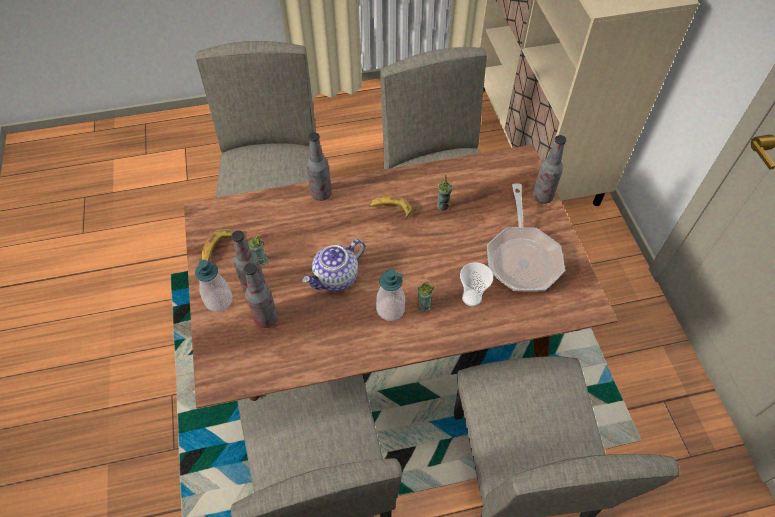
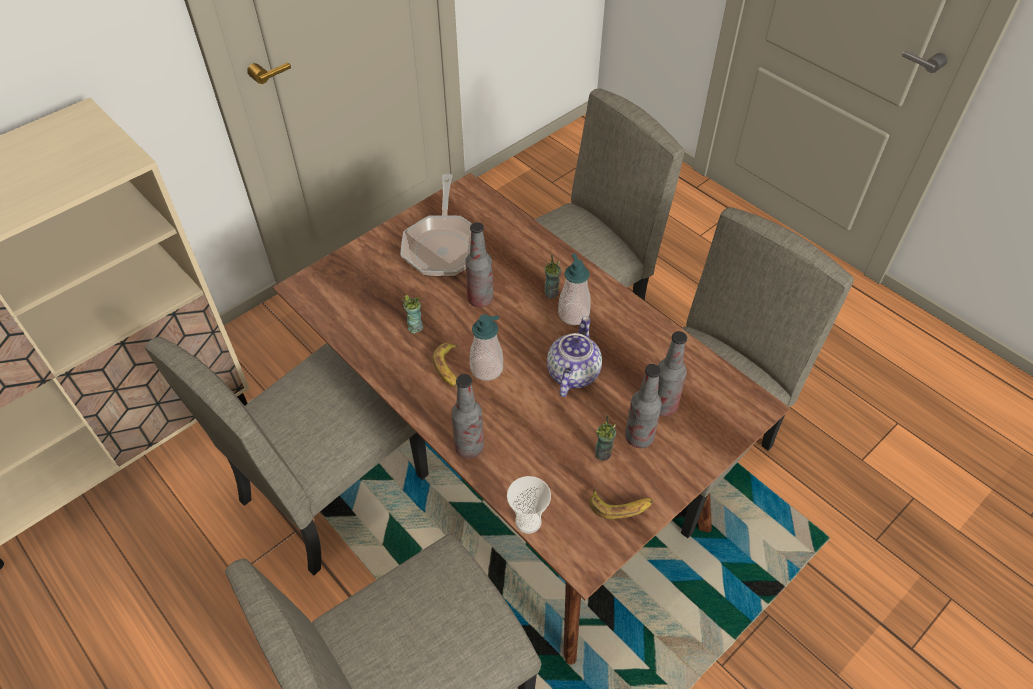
camera: 120 degrees left, 5 degrees down
(218, 300) = (679, 461): soap dispenser -> soap dispenser (486, 369)
(336, 278) = (572, 373): teapot -> teapot turned 90 degrees counterclockwise
(471, 298) = (516, 264): cup -> cup (528, 521)
(522, 257) = (443, 246): frying pan -> frying pan turned 120 degrees clockwise
(542, 196) = (352, 255): bottle -> bottle (480, 299)

